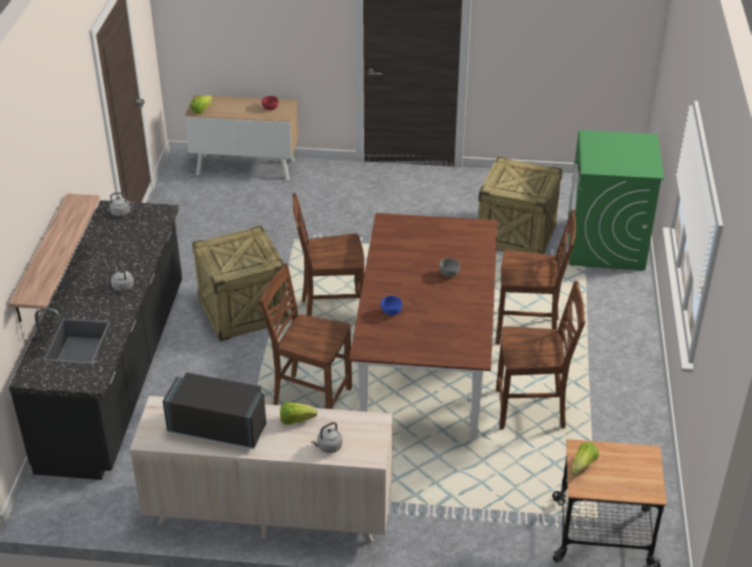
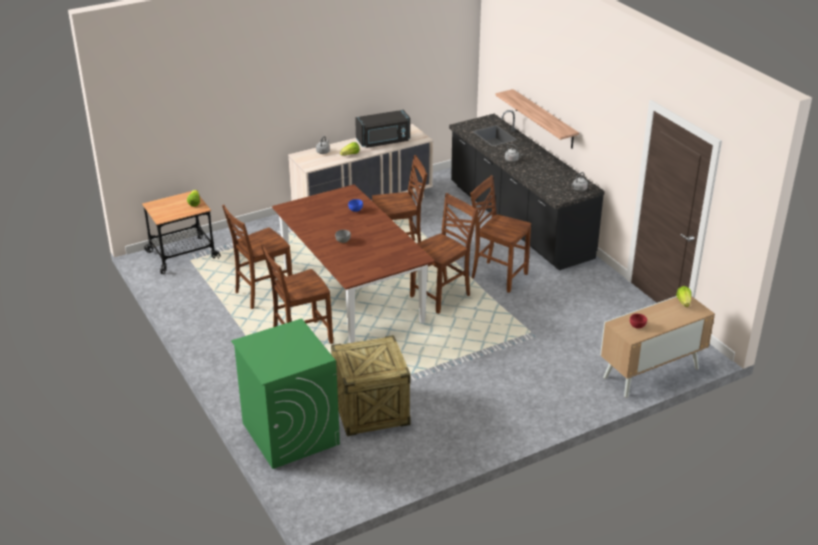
camera: 145 degrees right, 5 degrees down
(243, 311) = (498, 276): crate -> brown chair

